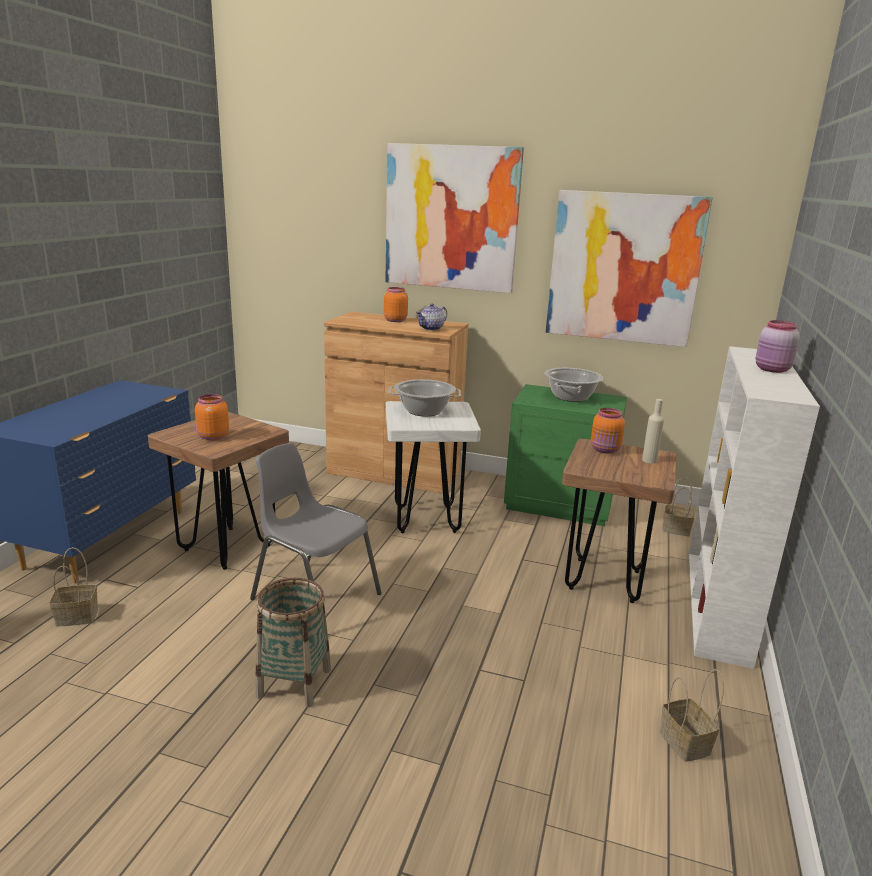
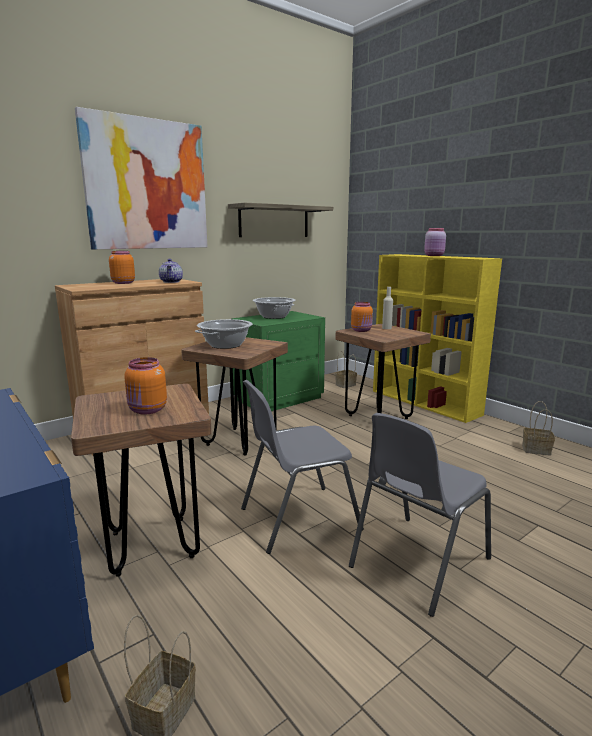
camera: 55 degrees left, 5 degrees down
(294, 682) = (417, 562): basket -> grey chair
(426, 520) = (239, 441): white stool -> brown stool
(624, 268) = (274, 221): picture -> shelf
(717, 605) = (425, 402): white bookcase -> yellow bookcase

